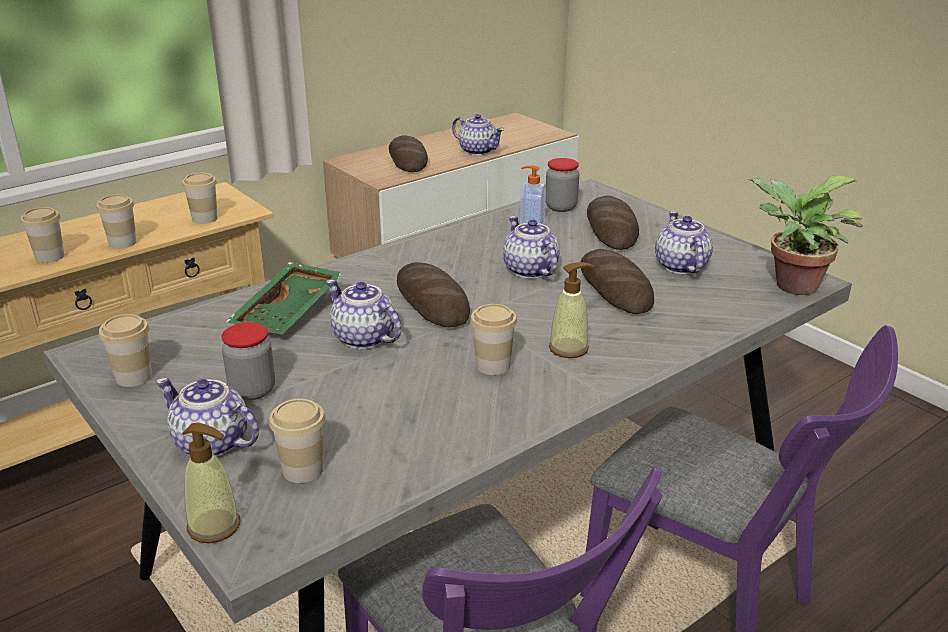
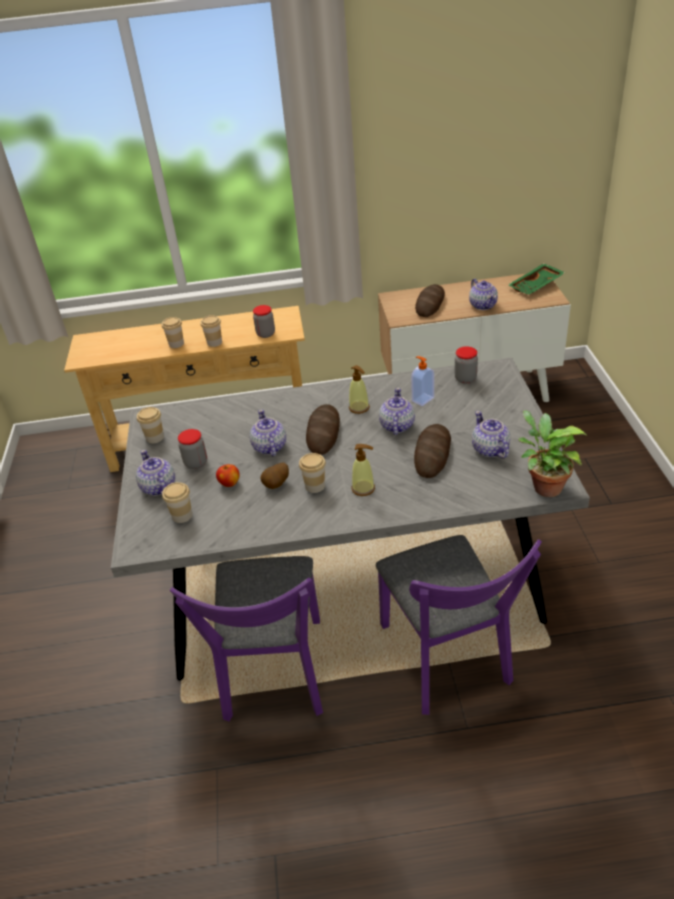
camera: 35 degrees right, 10 degrees up
(204, 218) = (266, 334): cup -> jar
(214, 526) = (129, 531): soap dispenser -> soap dispenser (359, 408)
(290, 312) = (249, 418): green tray -> green tray (536, 286)
(345, 400) = (229, 483): none -> apple
(430, 380) = (277, 485): none -> potato
(611, 229) = (478, 406): bread -> none
(681, 266) = (490, 449): teapot -> teapot turned 45 degrees counterclockwise

